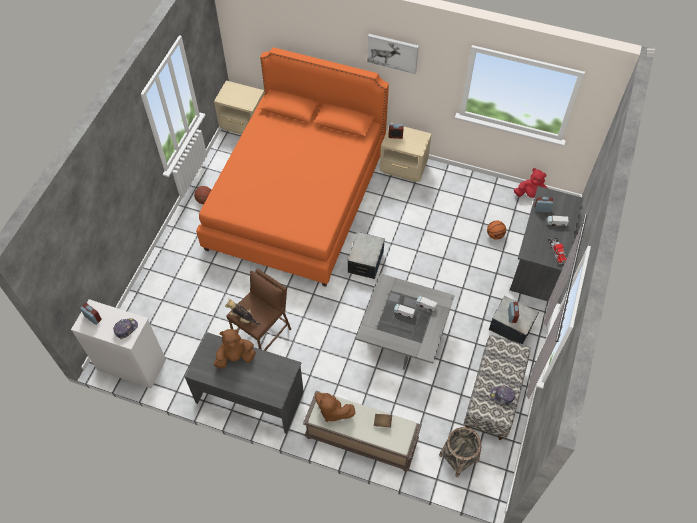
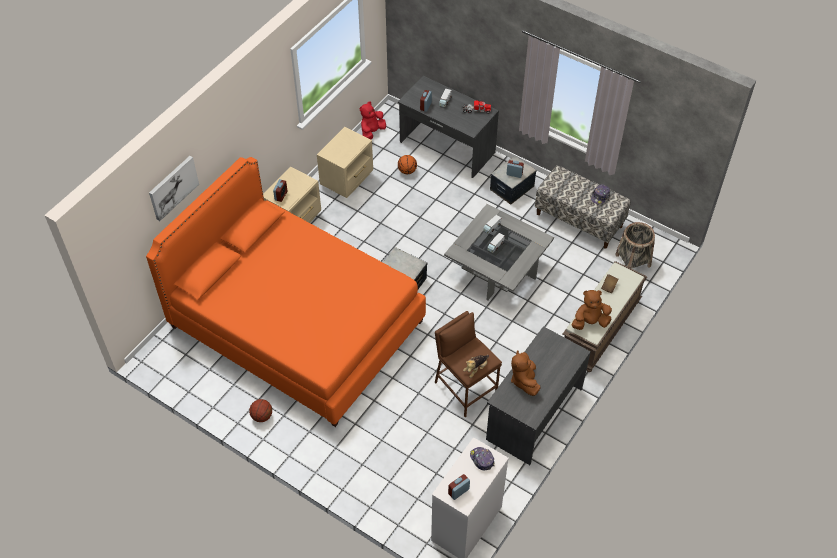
camera: 75 degrees left, 5 degrees down
(244, 125) = (163, 356): beige nightstand -> beige nightstand (348, 180)
(332, 411) = (590, 322): brown plush toy -> brown plush toy turned 150 degrees counterclockwise
(392, 52) = (242, 124): picture -> picture (173, 187)

